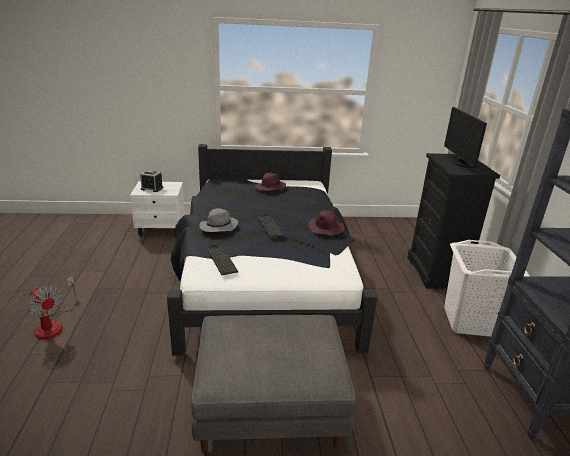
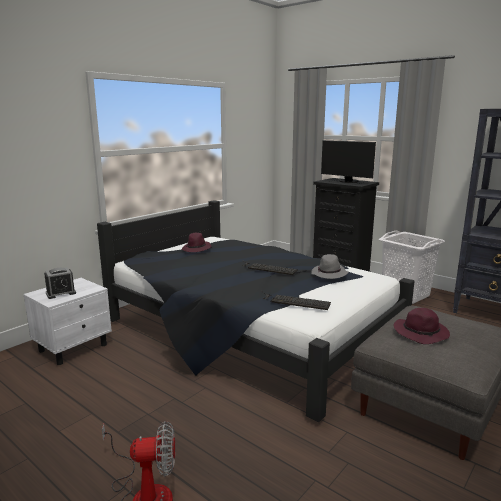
camera: 45 degrees left, 10 degrees down
(218, 227) = (237, 285): grey hat -> grey hat (329, 274)
(326, 228) = (305, 257): purple hat -> purple hat (421, 333)

